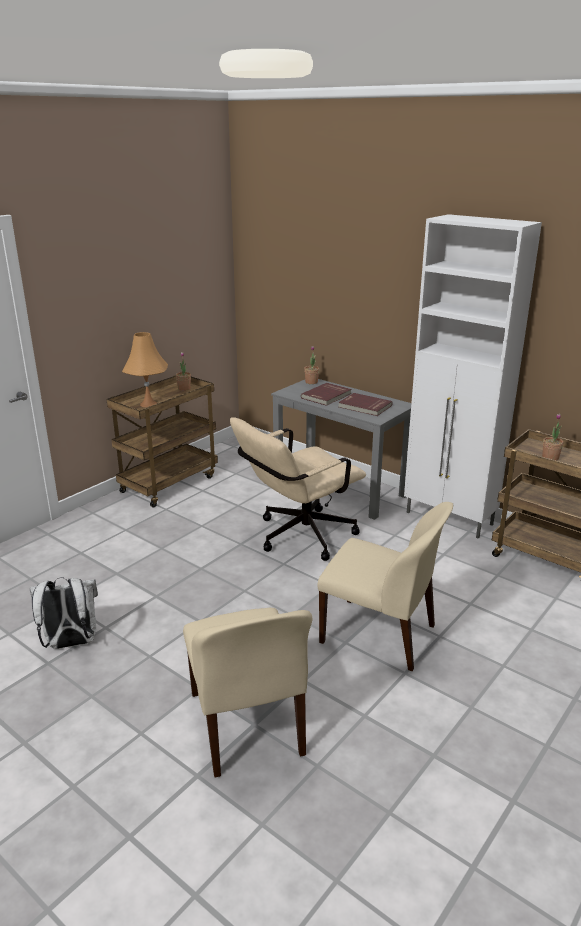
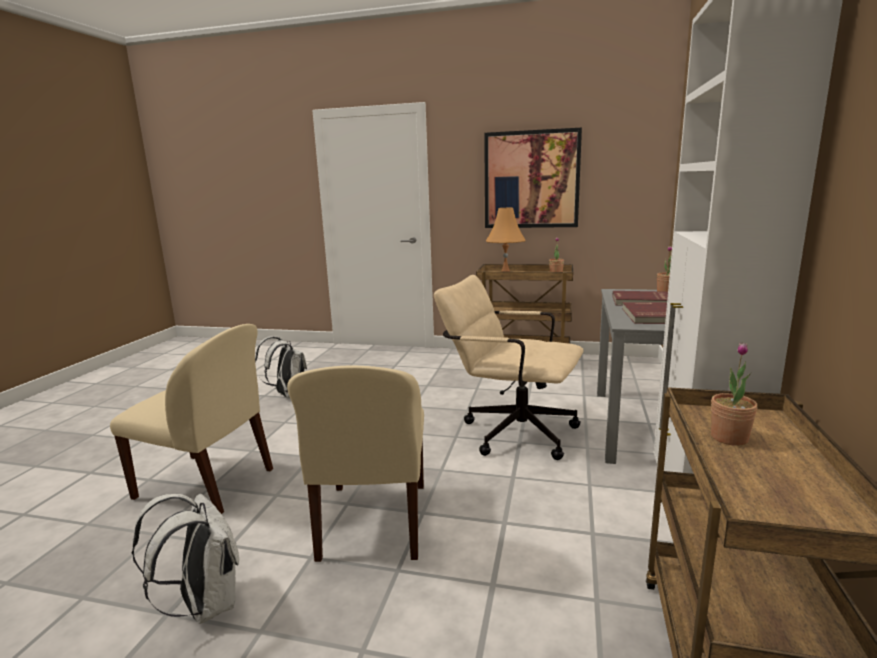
camera: 65 degrees right, 10 degrees down
(133, 295) = (531, 180): none -> picture
(247, 725) = (208, 484): beige chair -> beige chair turned 120 degrees counterclockwise
(432, 734) = (204, 604): none -> white backpack

